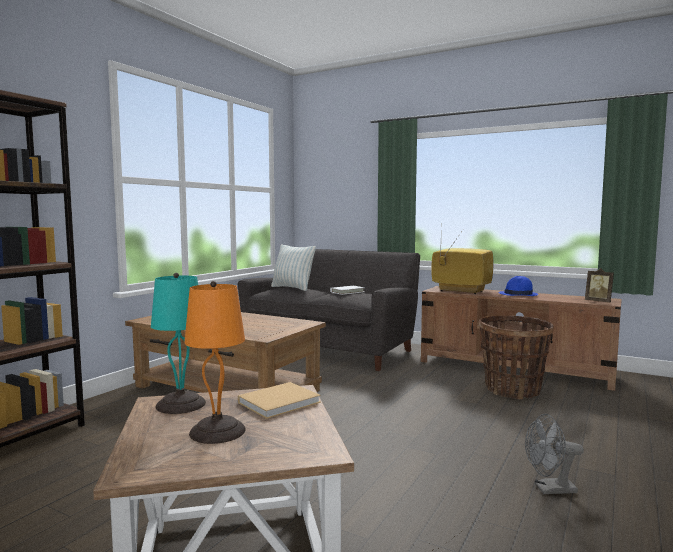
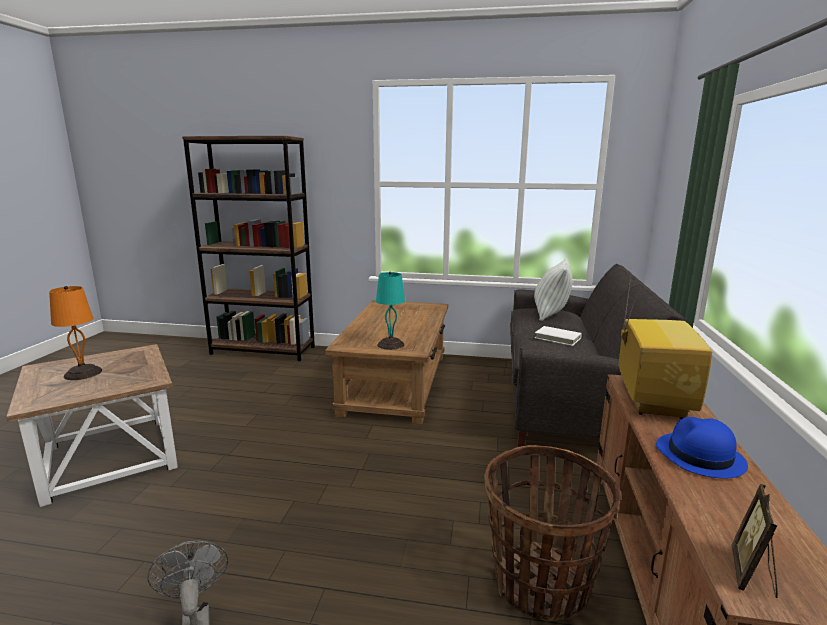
camera: 70 degrees right, 10 degrees up
(181, 405) = (136, 356): turquoise table lamp -> turquoise table lamp (390, 345)
(281, 402) = (131, 379): beige book -> none

